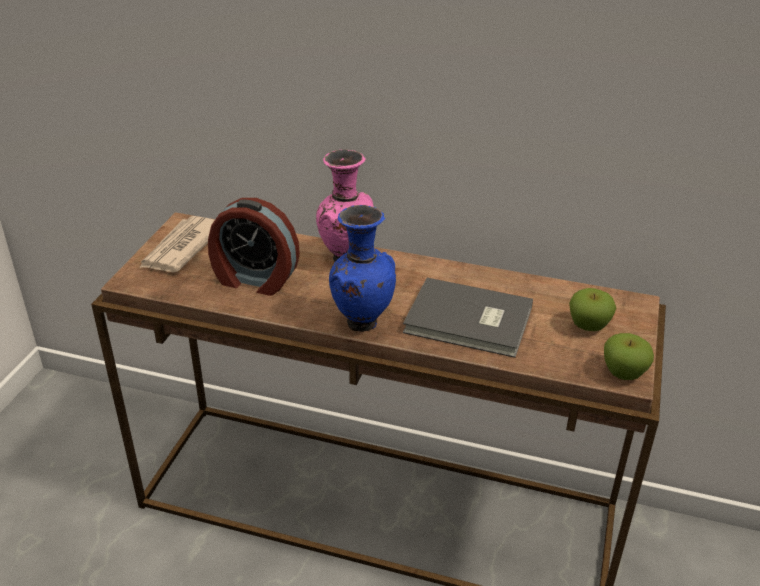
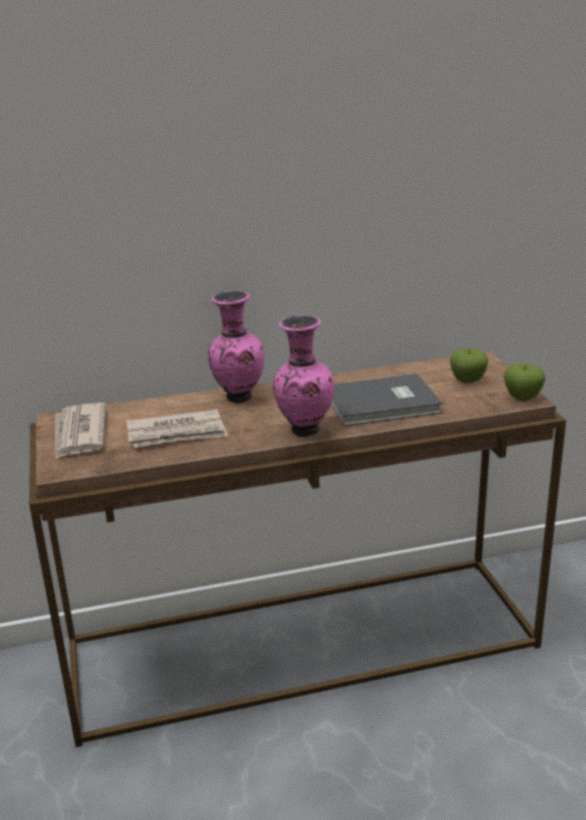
camera: 30 degrees left, 10 degrees down
(254, 279) = (177, 433): alarm clock -> newspaper
(361, 322) = (303, 430): blue vase -> pink vase

